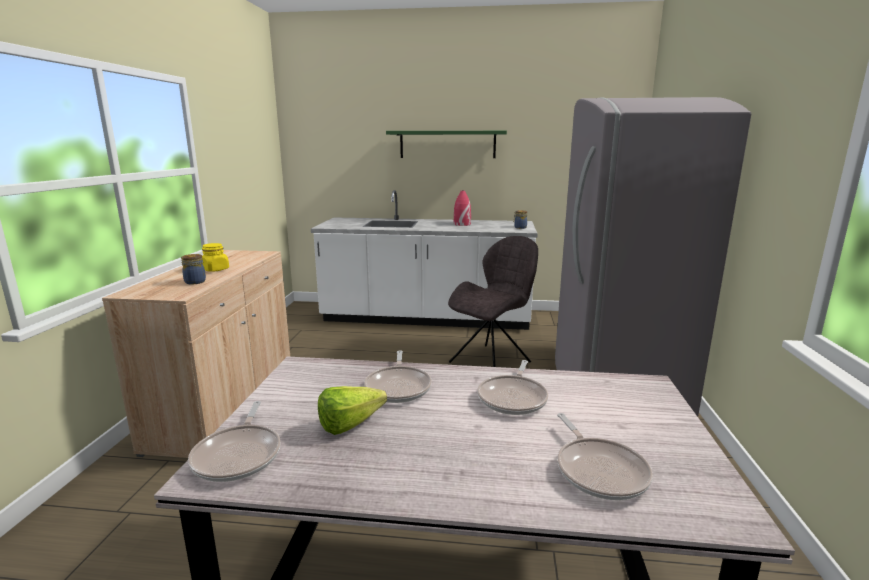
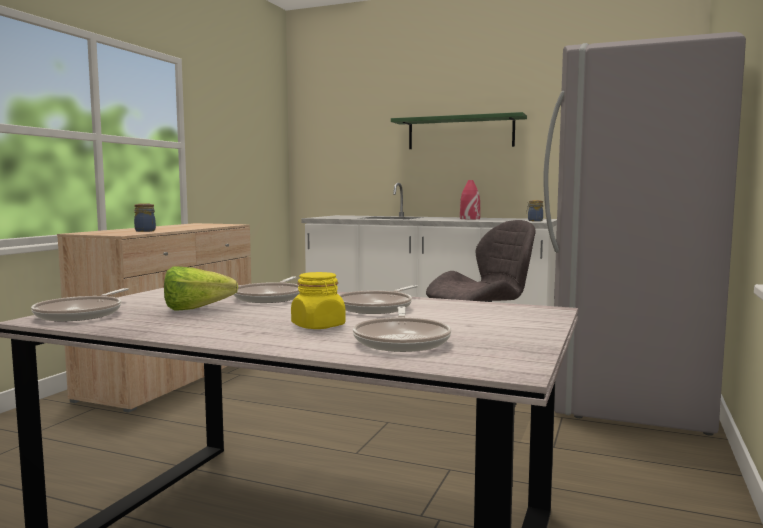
camera: 15 degrees right, 10 degrees down
(215, 269) = (173, 228): yellow jar -> yellow jar (318, 326)

